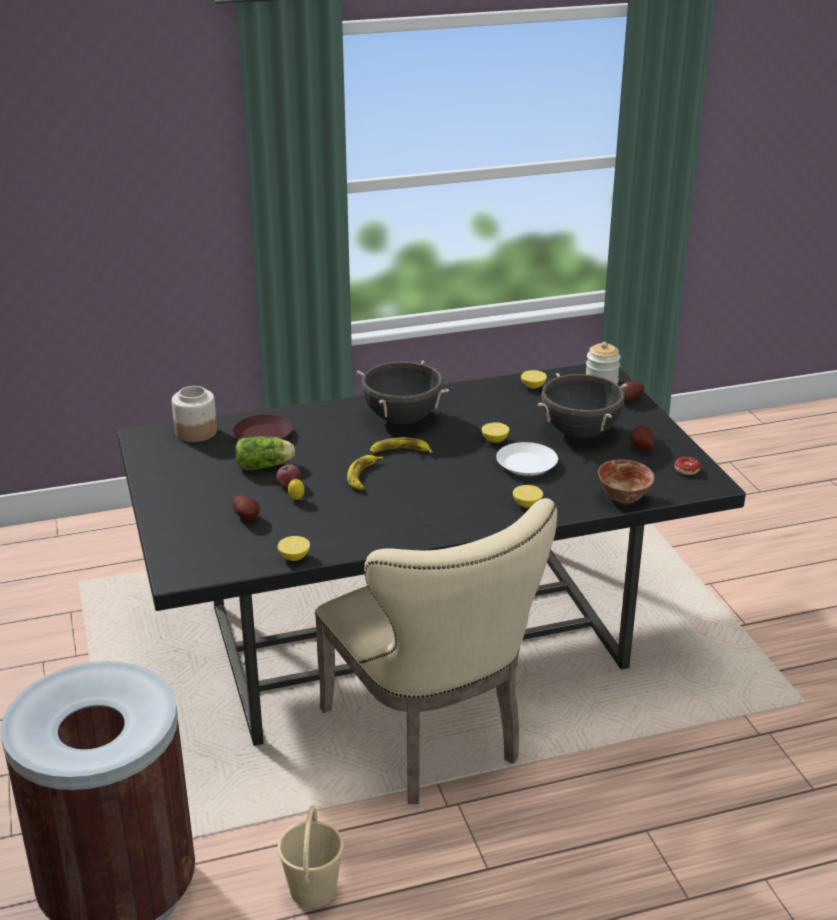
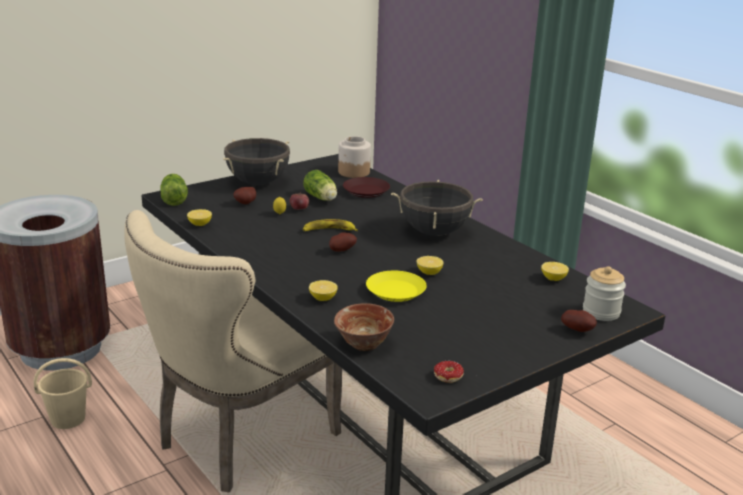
camera: 70 degrees right, 5 degrees down
(194, 569) = (174, 199): none -> lettuce
(399, 451) = (378, 238): banana -> none
(526, 464) = (396, 291): white plate -> yellow plate
(580, 433) = (479, 310): black cooking pot -> black cooking pot (258, 182)
(640, 447) = (476, 346): potato -> potato (341, 250)

